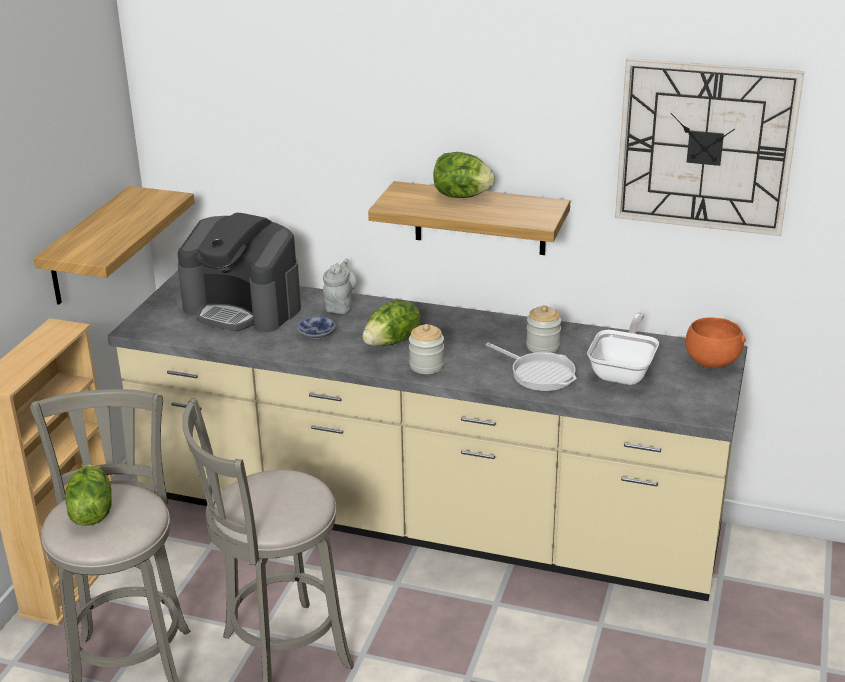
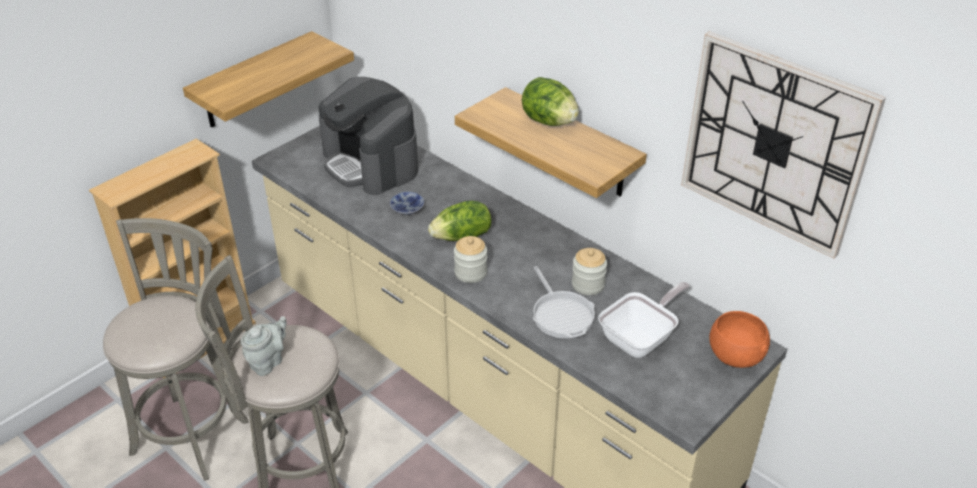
camera: 25 degrees right, 10 degrees up
(91, 512) = (147, 320): lettuce -> none
(340, 306) = (448, 184): grey teapot -> grey teapot (268, 361)

